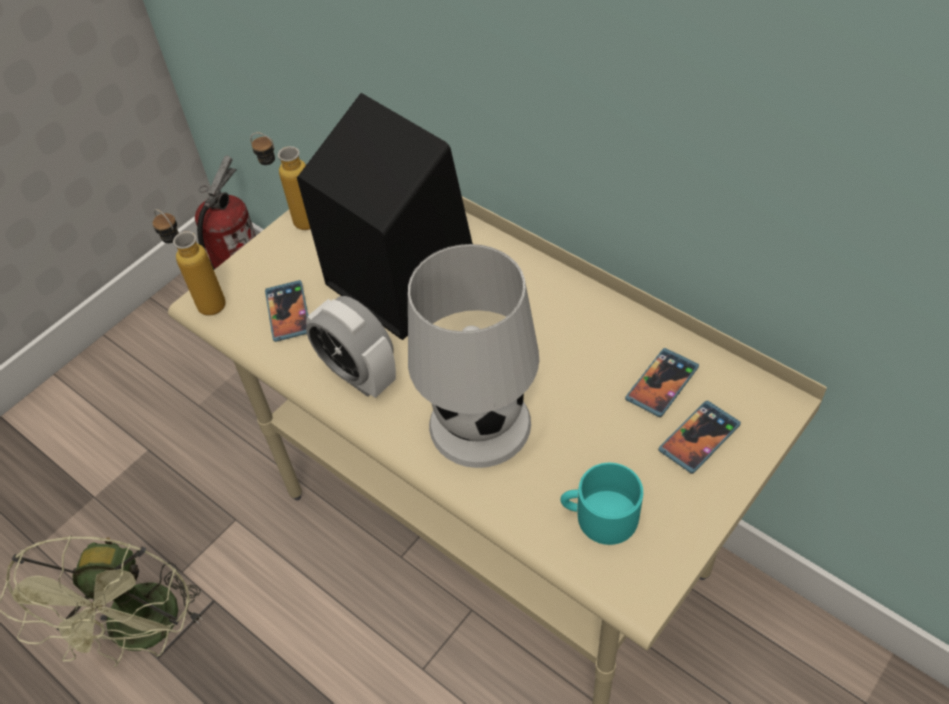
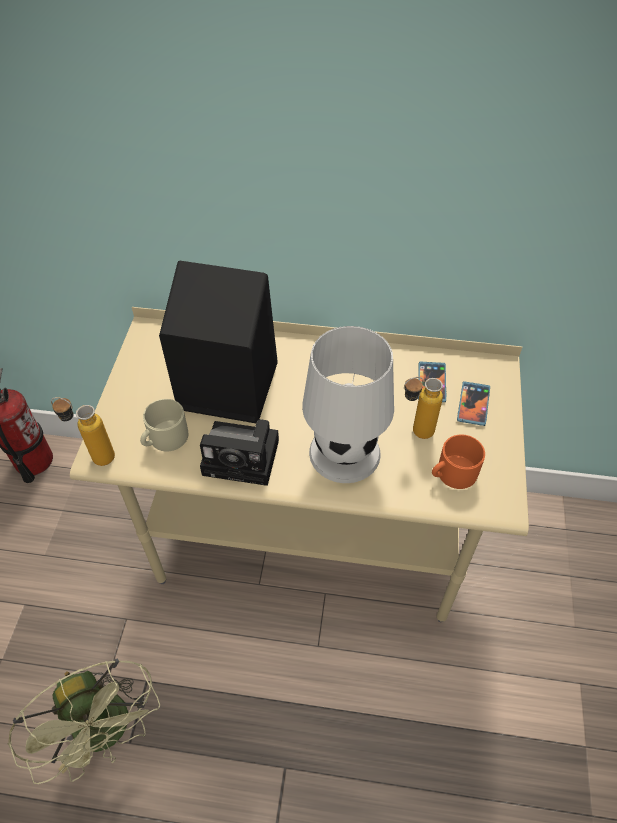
camera: 35 degrees left, 0 degrees up
(288, 312) = (164, 438): phone -> beige mug
(296, 220) = (123, 375): bottle -> bottle (414, 433)
(358, 375) = (244, 457): alarm clock -> camera
(599, 516) = (452, 473): turquoise mug -> orange mug

